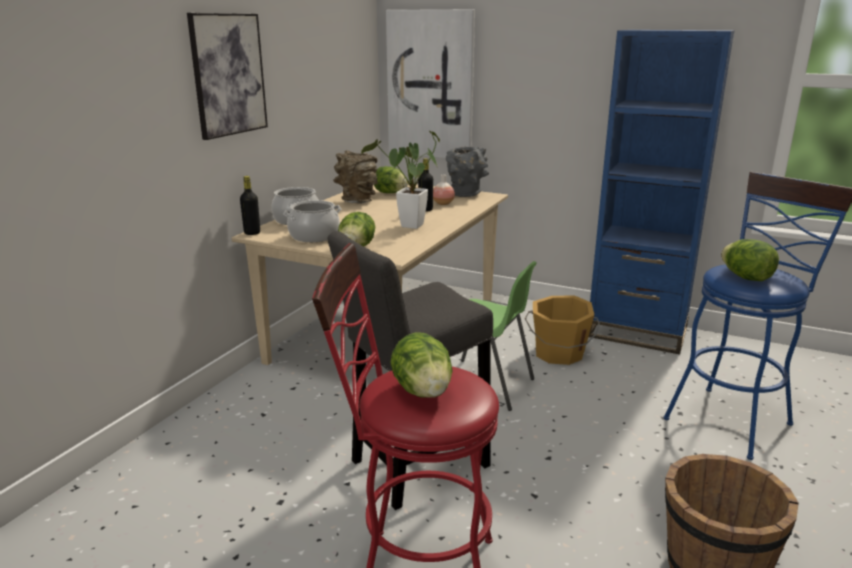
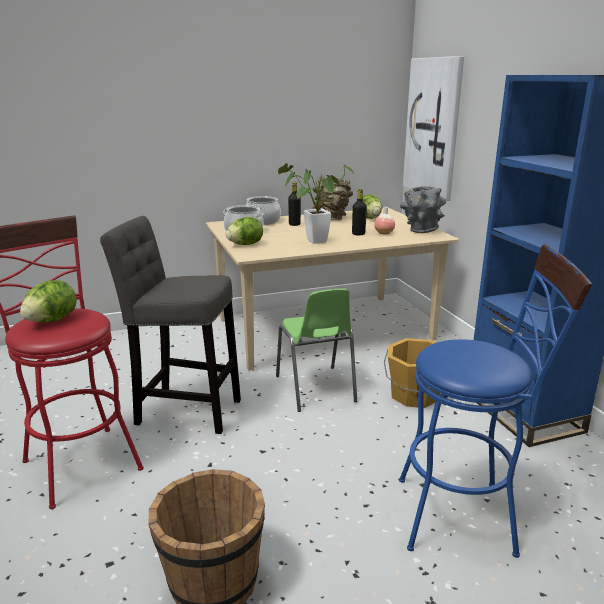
camera: 45 degrees right, 0 degrees up
(228, 74) = (214, 106): picture -> none
(252, 233) = (220, 222): black bottle -> black bottle (294, 224)
(746, 277) = (452, 354): lettuce -> none

